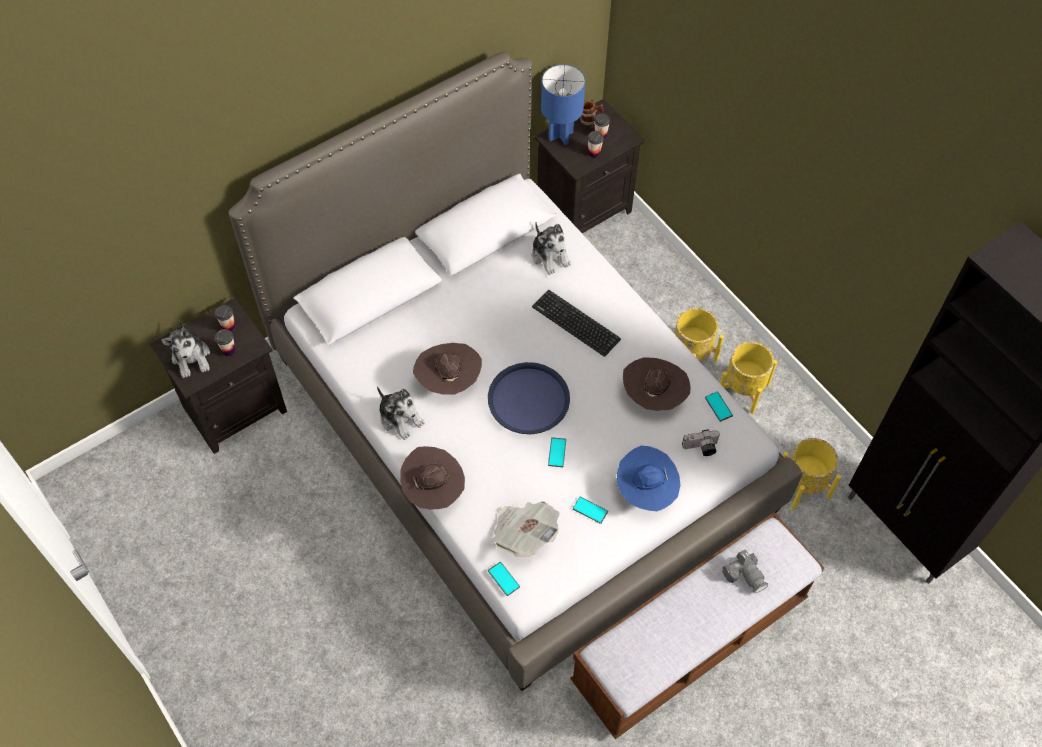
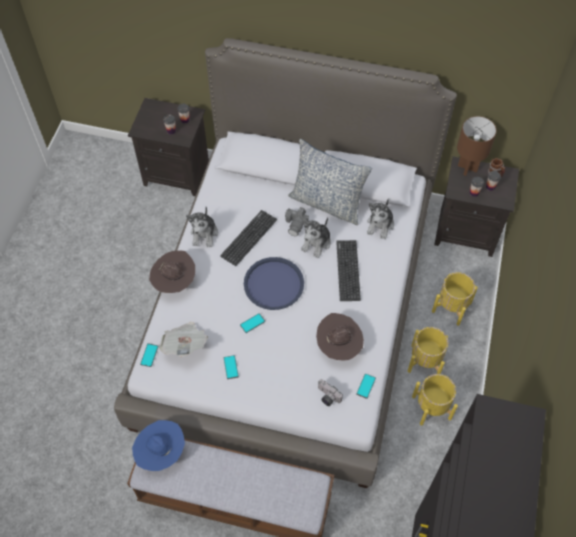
camera: 50 degrees right, 0 degrees up
(191, 357) = (152, 119): plush toy -> plush toy (316, 243)
(448, 380) = (249, 238): brown hat -> keyboard
(477, 280) = (327, 203): none -> pillow
(560, 136) = (467, 168): blue table lamp -> brown table lamp
(645, 491) = (270, 387): blue hat -> blue hat (161, 452)
(745, 575) = (272, 487): camera -> camera (296, 224)
(802, 485) = (398, 490): yellow planter -> yellow planter (451, 307)

